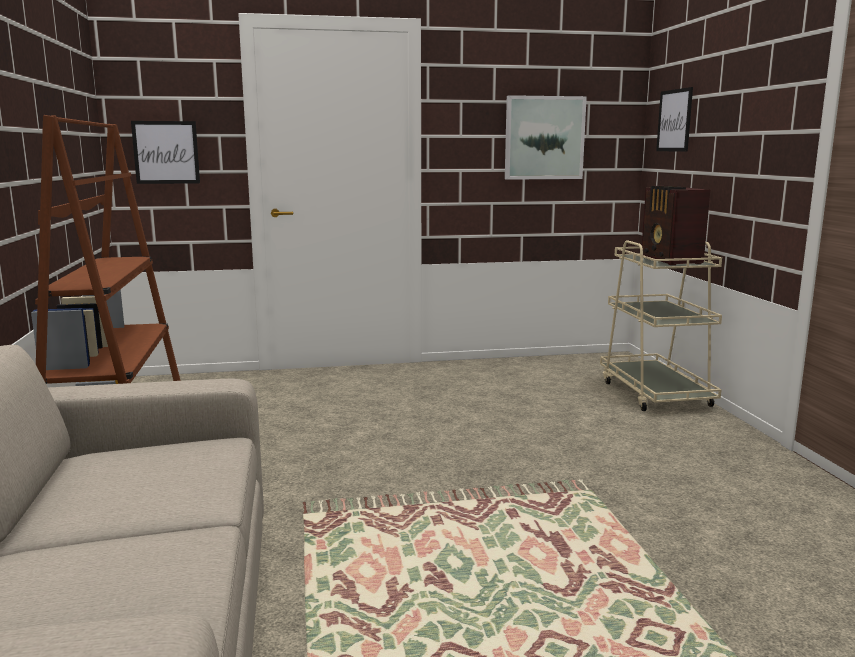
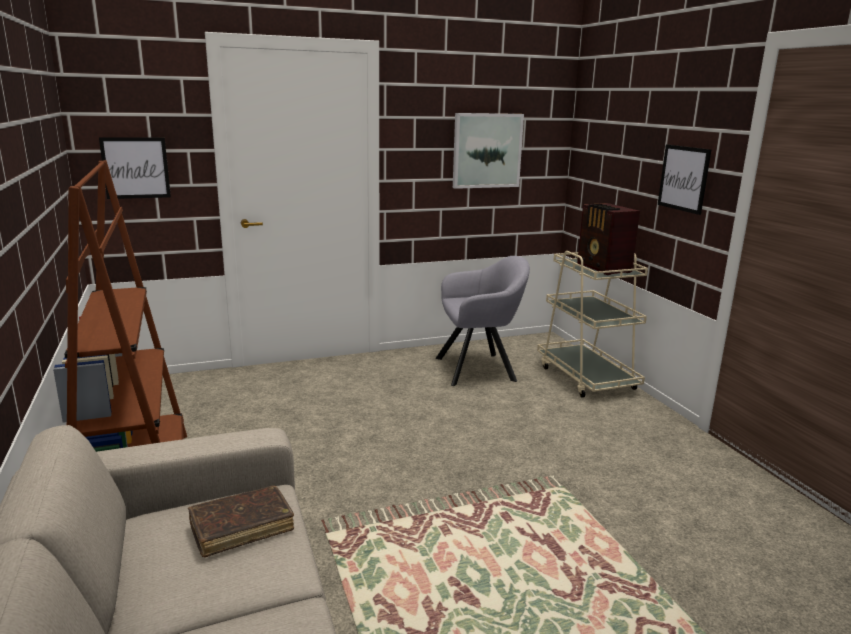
camera: 10 degrees left, 5 degrees up
(180, 465) = (242, 527): none -> brown book
(530, 381) = (480, 369): none -> grey armchair
(674, 120) = (601, 140): picture -> picture (683, 178)

